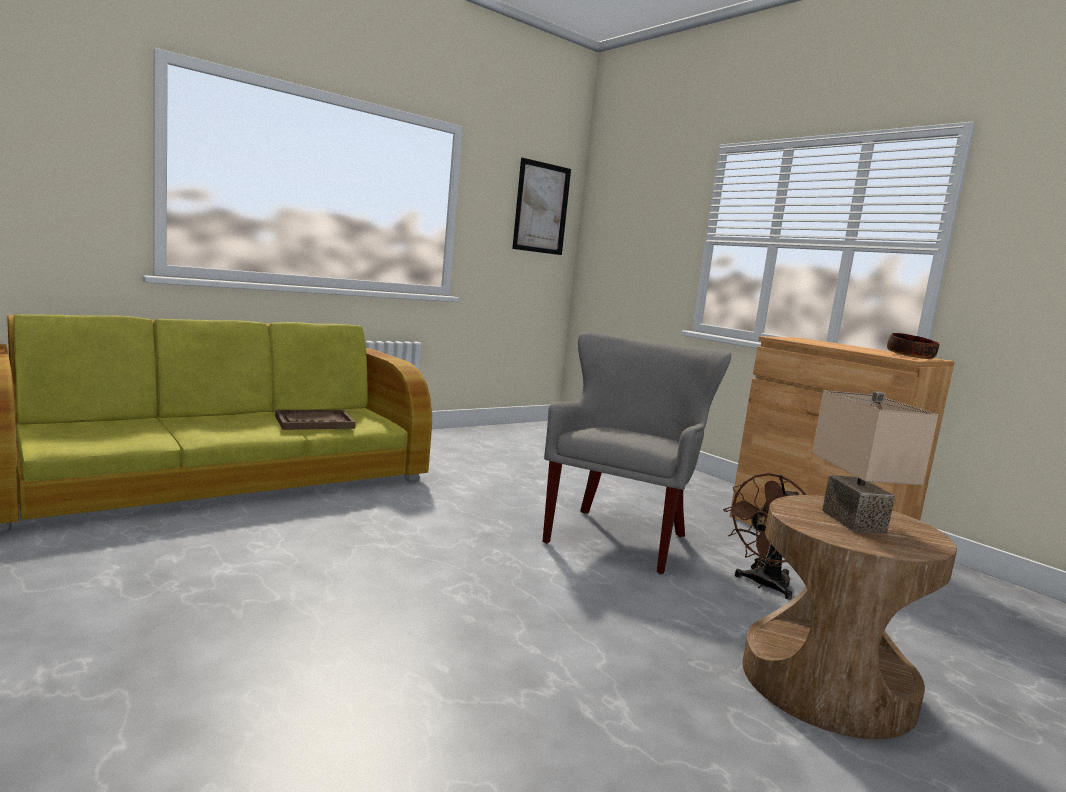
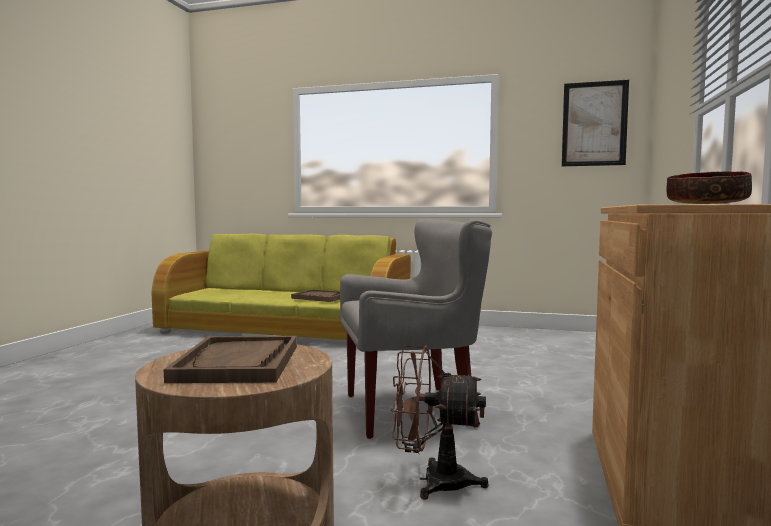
camera: 55 degrees right, 5 degrees down
(856, 522) = (238, 363): beige table lamp -> brown tray

